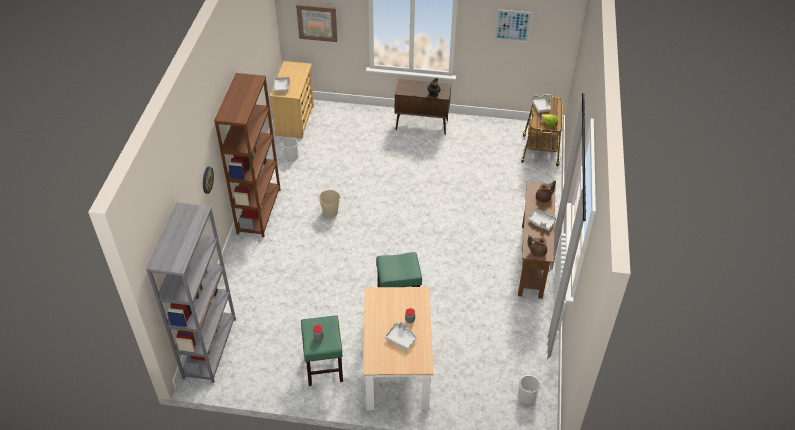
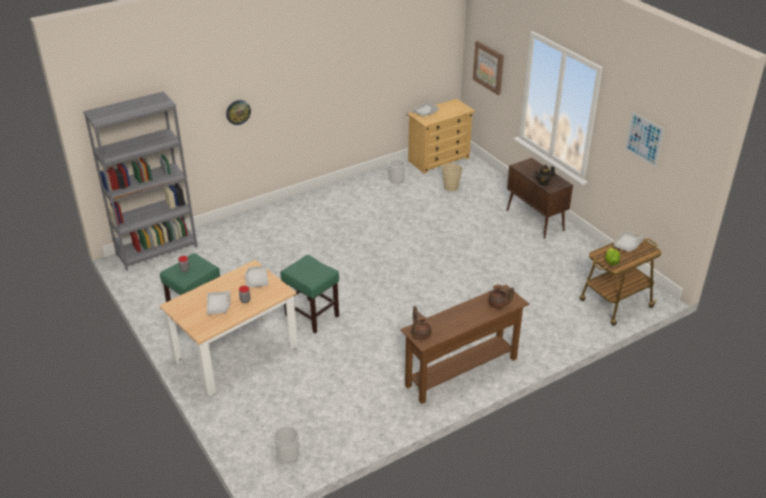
camera: 50 degrees right, 10 degrees down
(259, 211) = (318, 197): brown bookcase -> none
(330, 212) = (362, 230): beige bucket -> beige bucket (451, 187)
(541, 222) = (464, 318): grey tray -> grey tray (256, 280)

